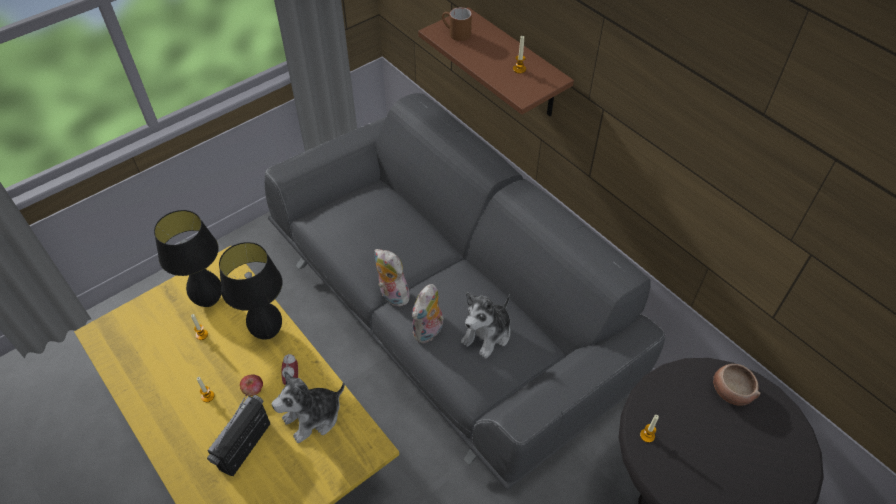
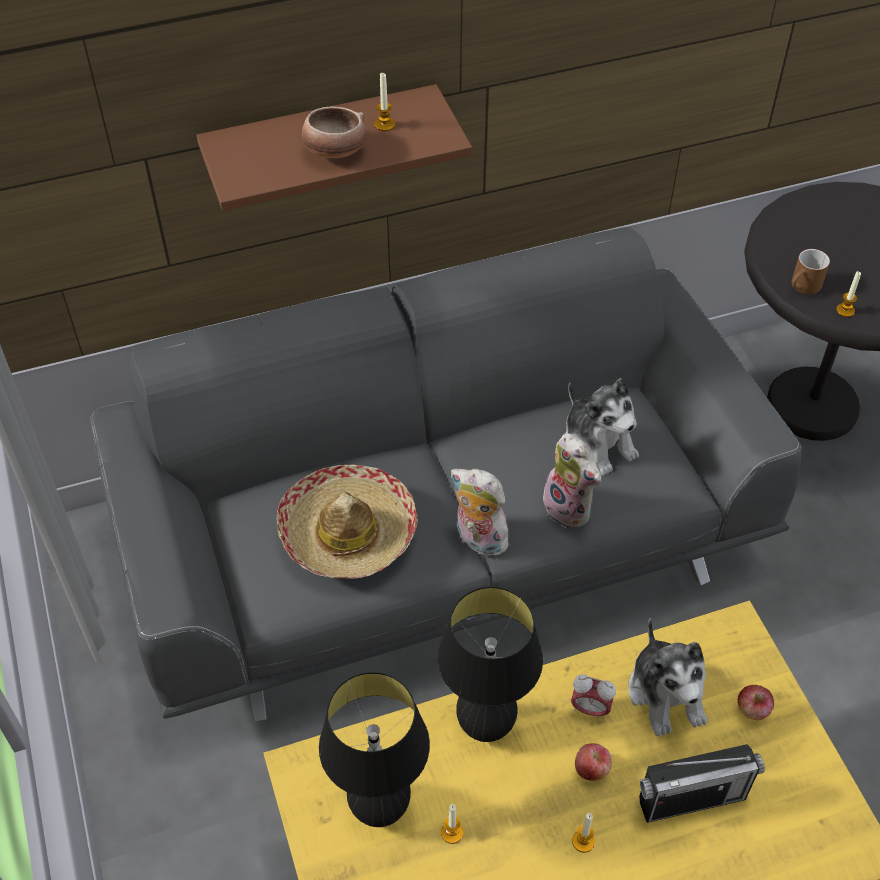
camera: 70 degrees left, 0 degrees up
(245, 446) = (691, 799): radio -> radio turned 60 degrees counterclockwise
(315, 468) = (752, 709): none -> apple
(368, 233) = (348, 532): none -> hat
(391, 295) = (477, 540): plush toy -> plush toy turned 60 degrees clockwise
(455, 34) = (258, 164): brown mug -> brown mug (803, 287)
(730, 391) = (804, 222): bowl -> bowl (334, 151)

